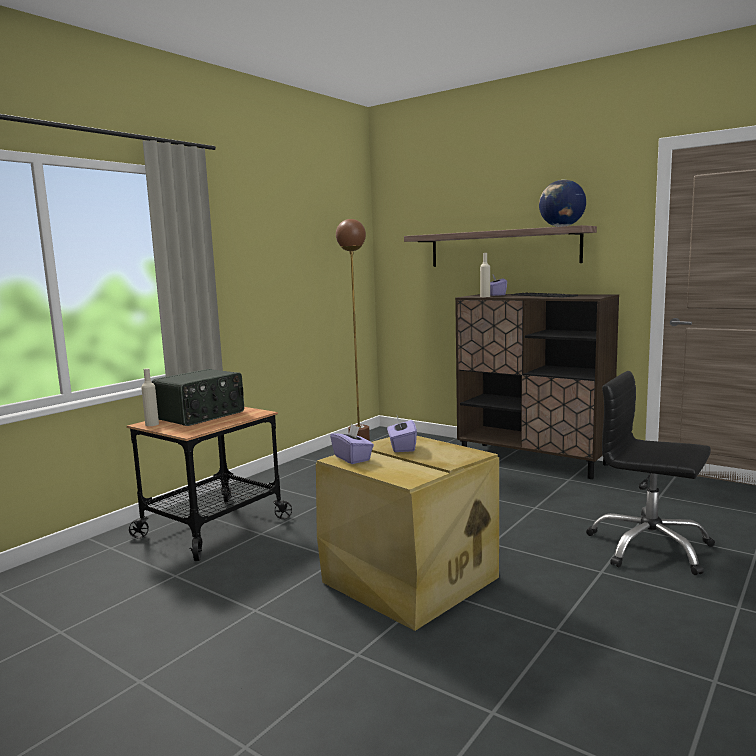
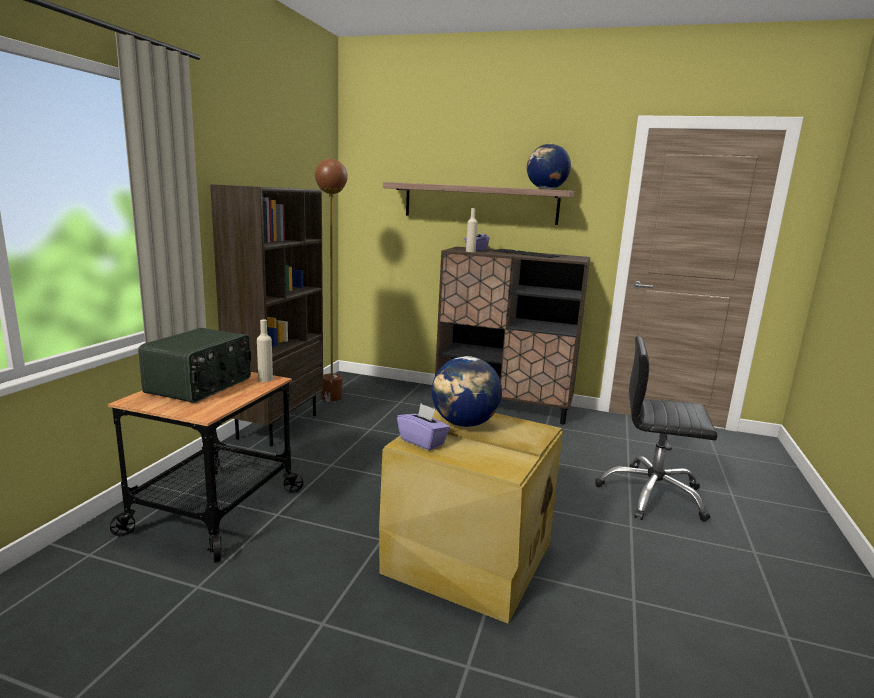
camera: 20 degrees left, 5 degrees up
(152, 424) = (143, 401): beige bottle -> beige bottle (265, 379)
(297, 469) = (277, 426): none -> brown bookcase
(402, 447) = (464, 424): purple tissue box -> globe

